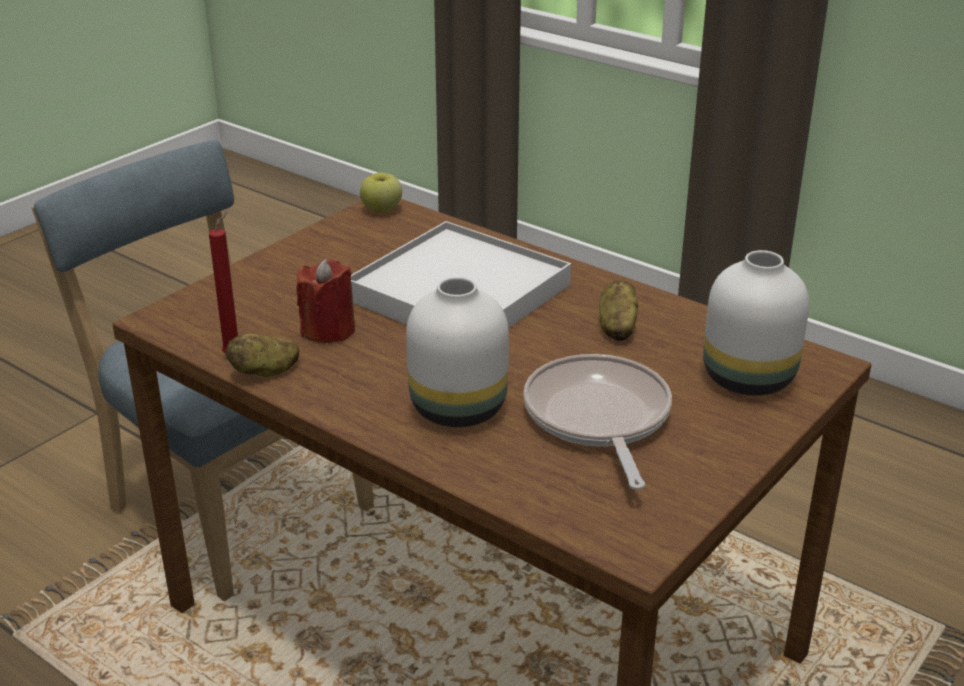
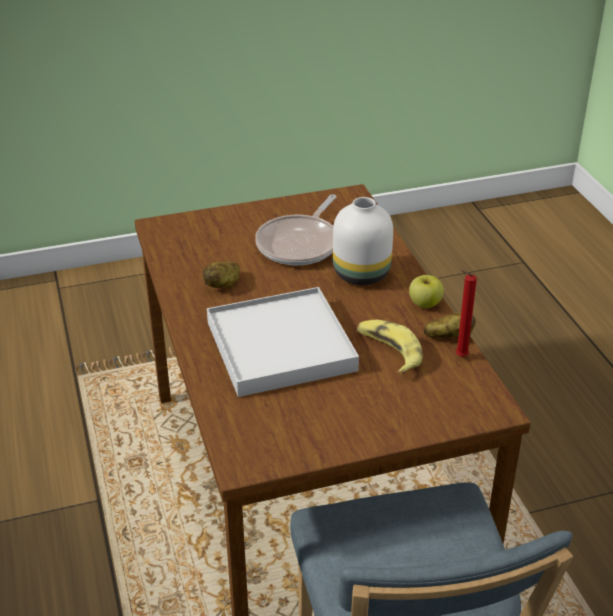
camera: 145 degrees left, 5 degrees up
(328, 330) = (388, 351): red candle -> banana
(382, 210) = (246, 459): apple -> apple (425, 303)
(749, 377) = (202, 234): white vase -> none

